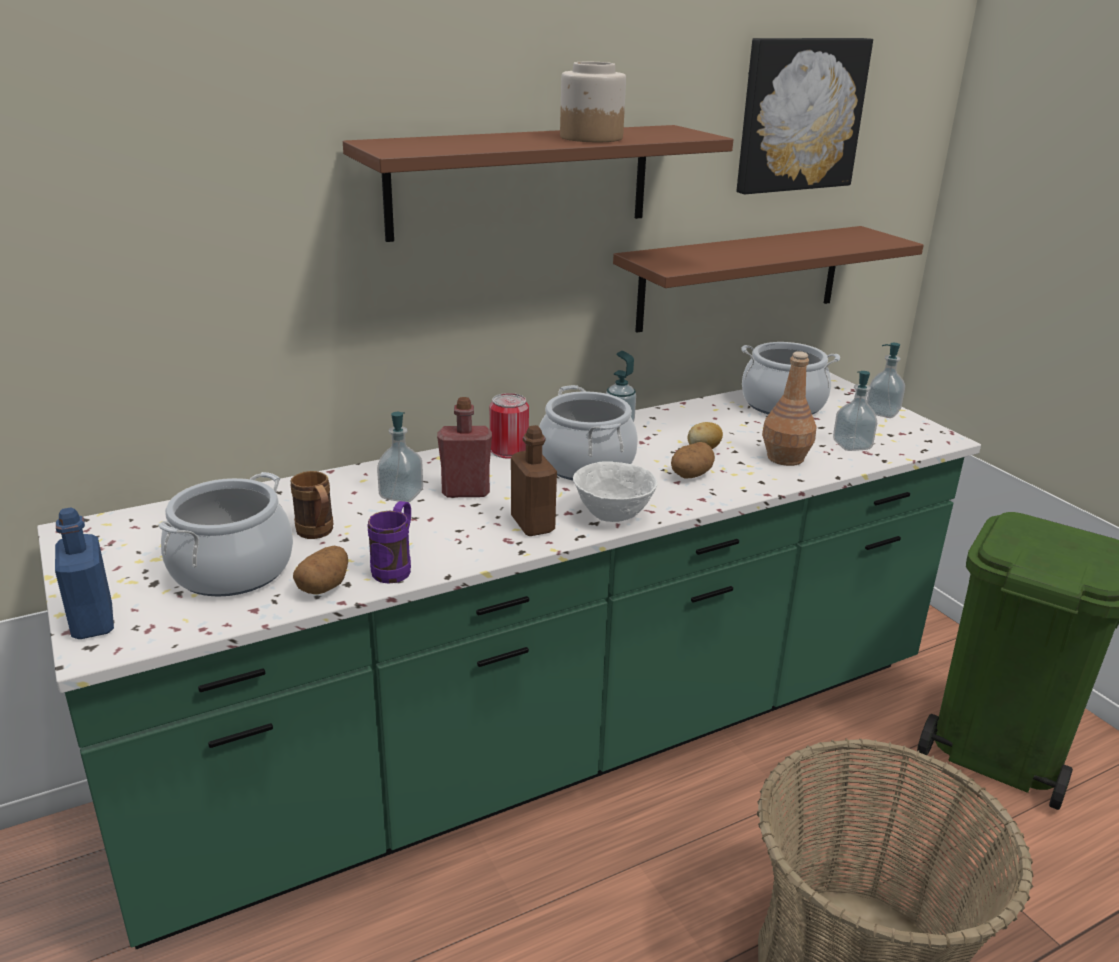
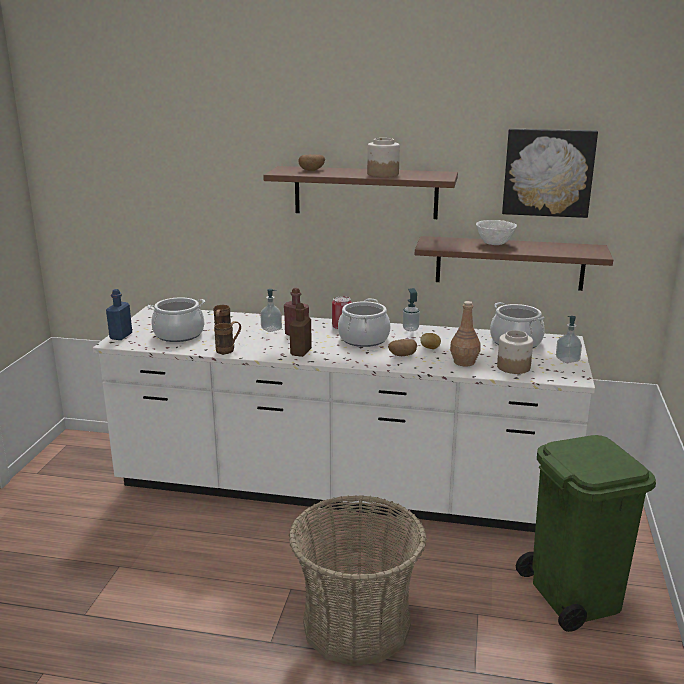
camera: 40 degrees right, 5 degrees down
(324, 587) = (197, 348): potato -> potato (312, 170)
(396, 567) = (229, 350): purple mug -> brown mug
(552, 741) = (342, 490): green counter -> white counter
(613, 515) = (338, 358): white bowl -> white bowl (494, 244)
(851, 445) = (513, 367): soap dispenser -> jar

